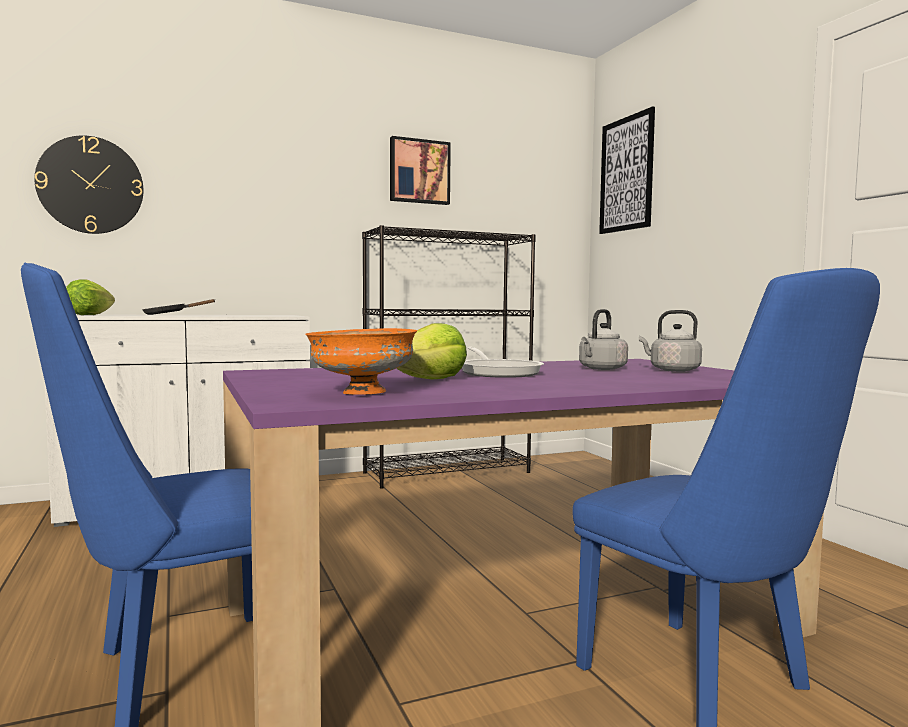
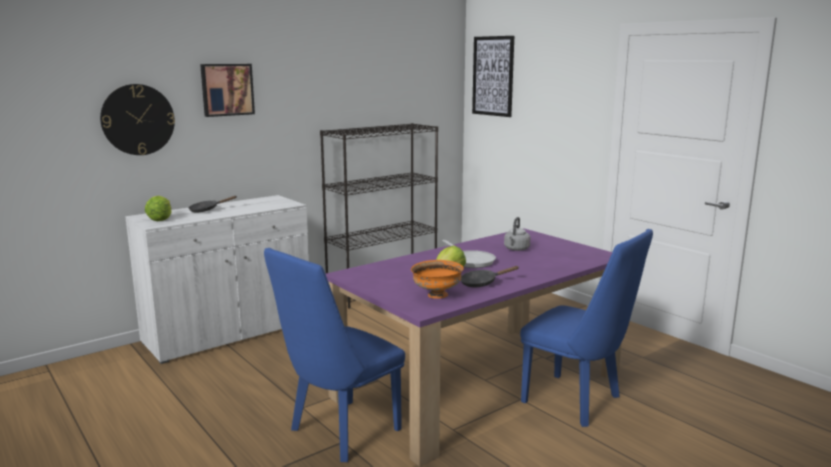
camera: 15 degrees left, 10 degrees up
(419, 172) = (354, 81): picture -> picture (227, 89)
(480, 388) = (482, 283): none -> black frying pan
(672, 370) = (551, 247): grey kettle -> none

